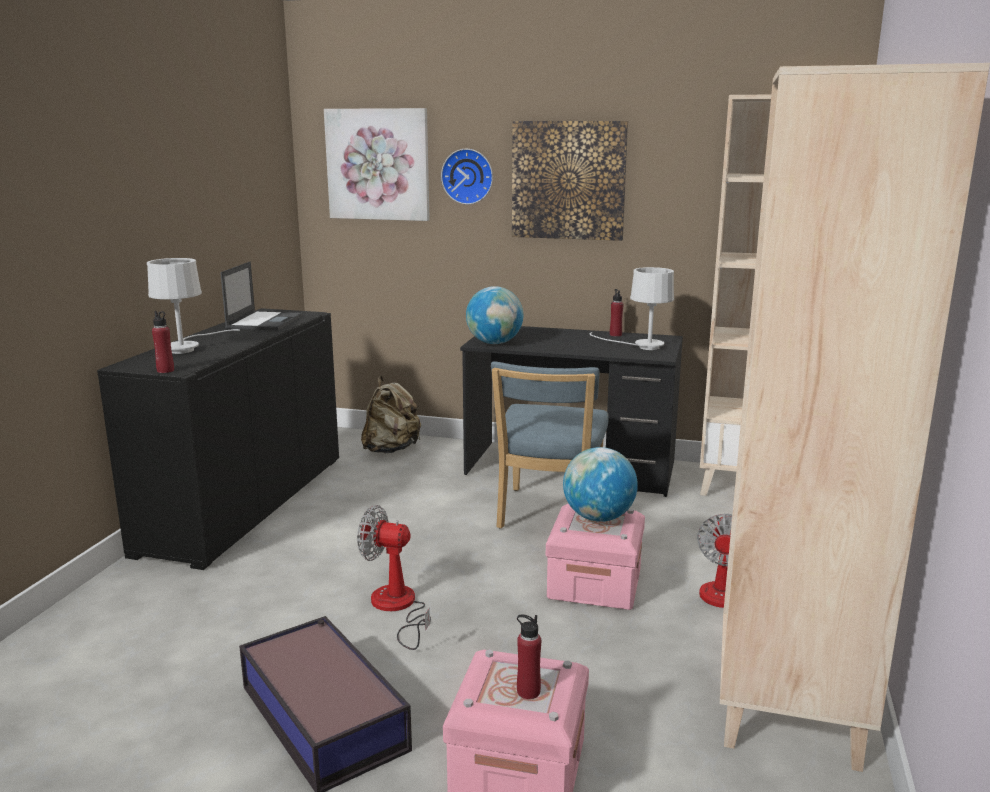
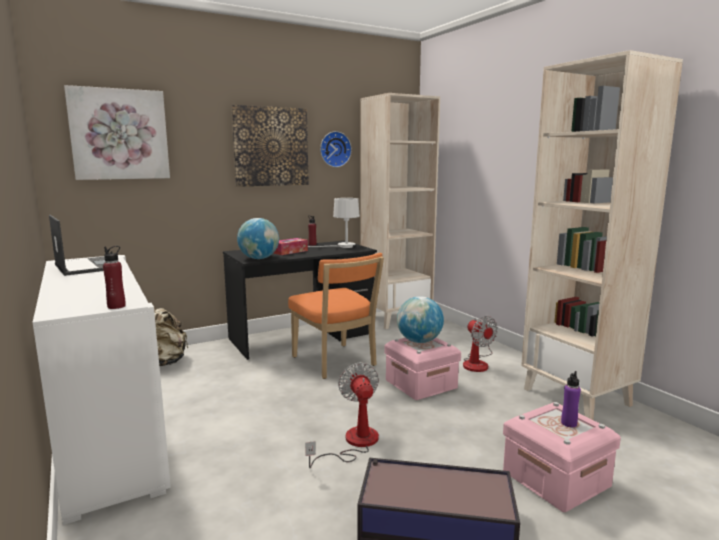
camera: 45 degrees left, 5 degrees down
(186, 348) = (76, 291): white table lamp -> none
(245, 503) = (109, 436): black cabinet -> white cabinet
(397, 608) = (353, 443): fan -> fan turned 105 degrees clockwise
(468, 176) = (198, 144): wall clock -> wall clock (334, 149)
(528, 691) = (568, 423): red bottle -> purple bottle
(548, 515) = (336, 363): blue chair -> orange chair
(555, 340) = (289, 251): none -> tissue box

